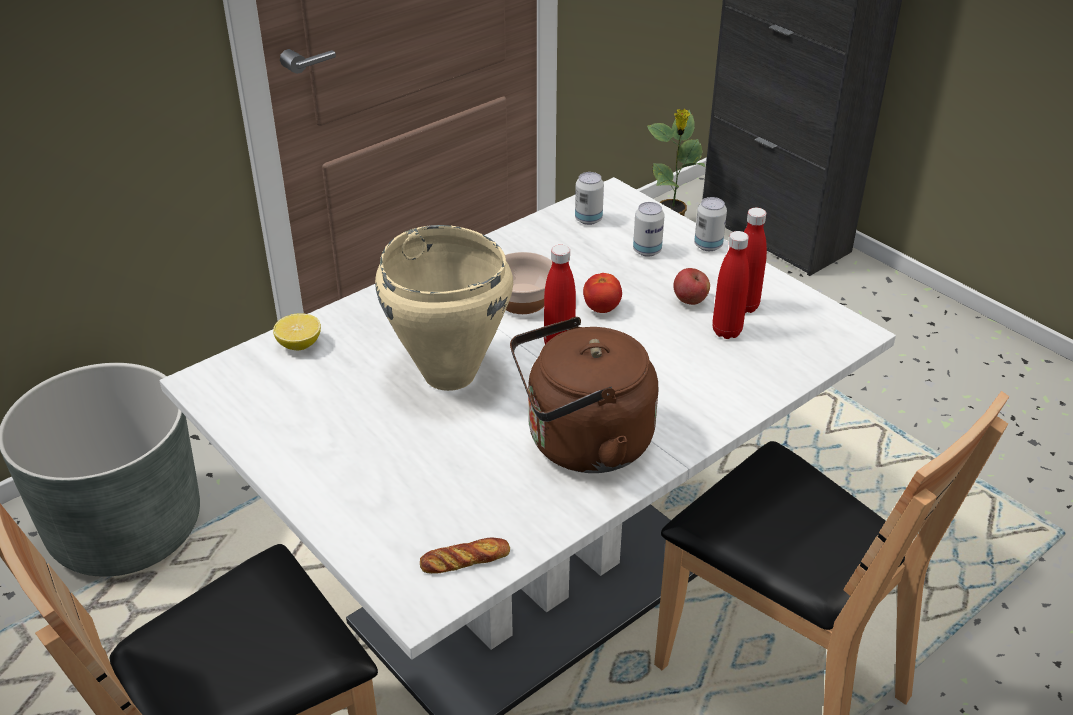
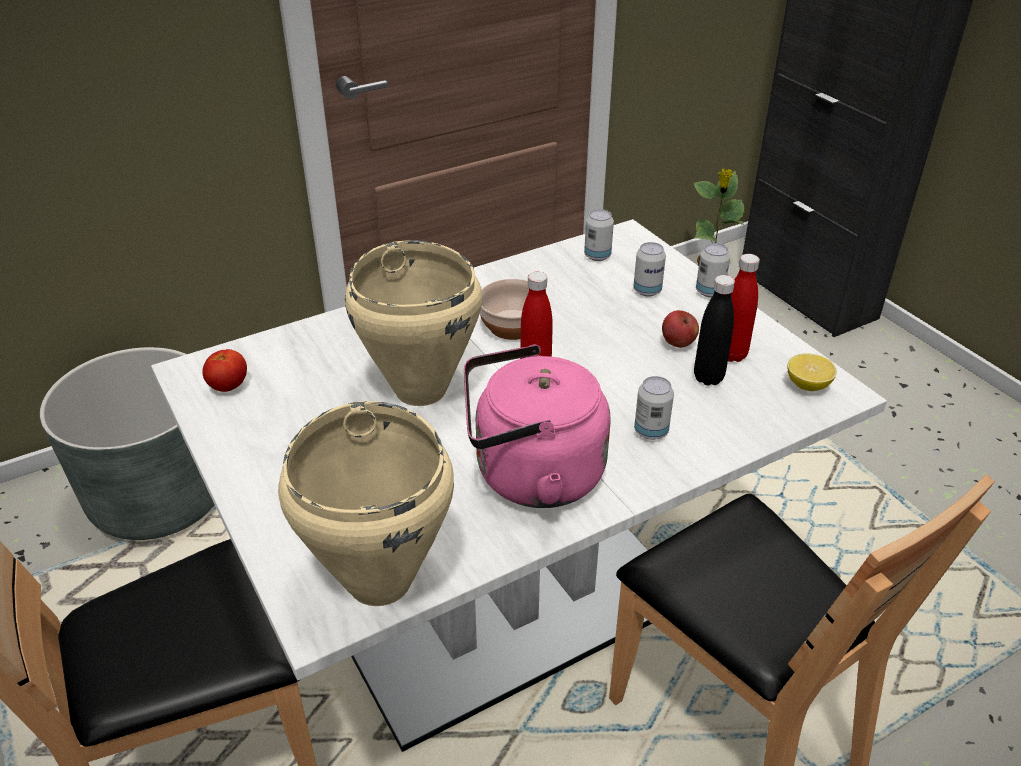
camera: 10 degrees right, 0 degrees up
(299, 344) = (289, 346): lemon -> lemon (807, 385)
(465, 560) = (378, 582): bread -> beige cooking pot
(582, 444) = (531, 475): brown kettle -> pink kettle
(601, 308) = (587, 342): tomato -> tomato (228, 386)
(685, 389) = (651, 431): none -> can
(726, 331) = (708, 378): red bottle -> black bottle

